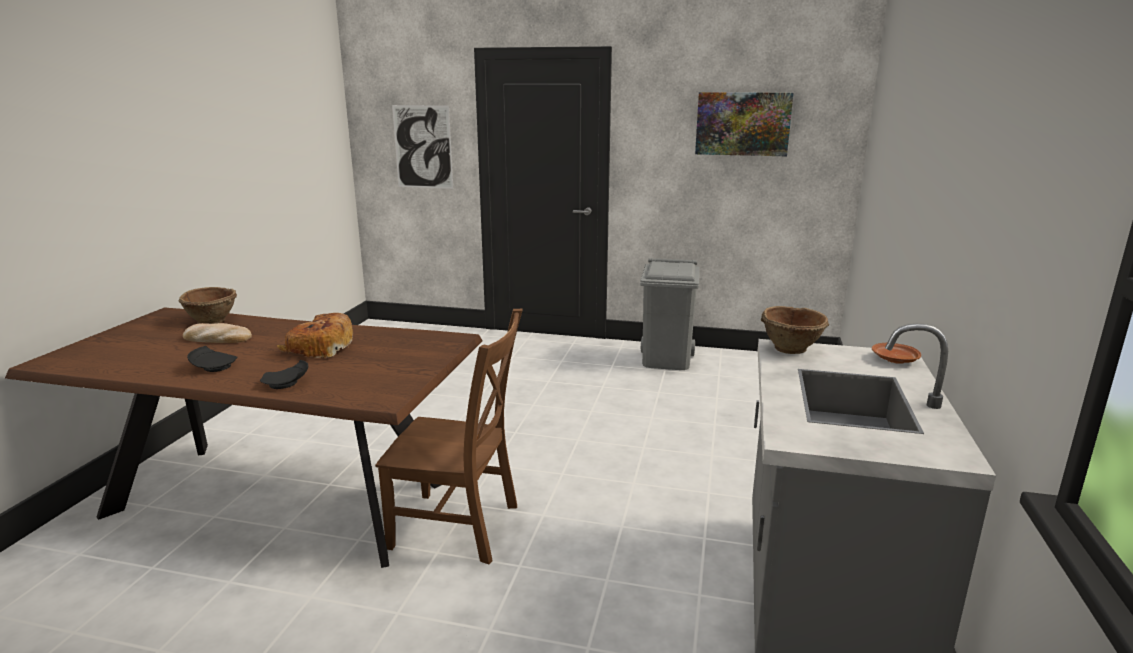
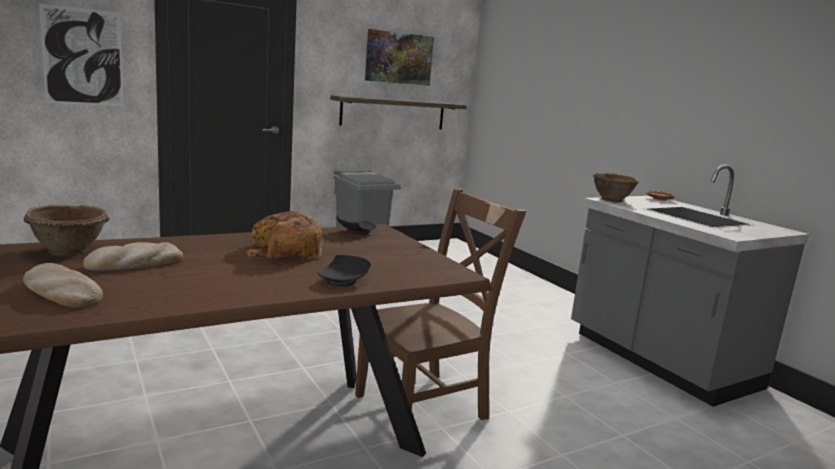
camera: 45 degrees left, 5 degrees down
(138, 352) = (60, 292): none -> bread
(214, 367) = (220, 285): black plate -> black plate (355, 232)
(735, 192) = (393, 113): none -> shelf

